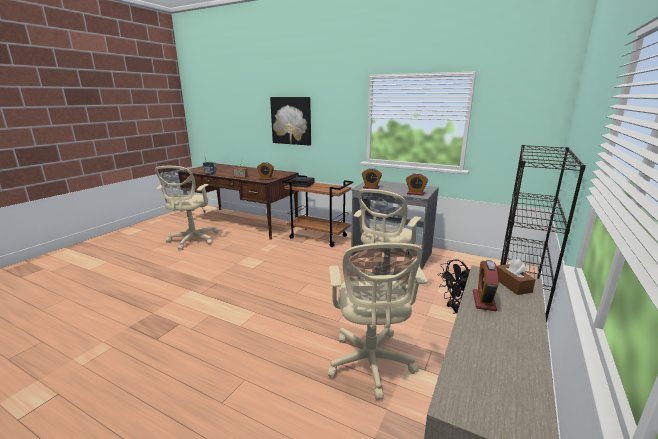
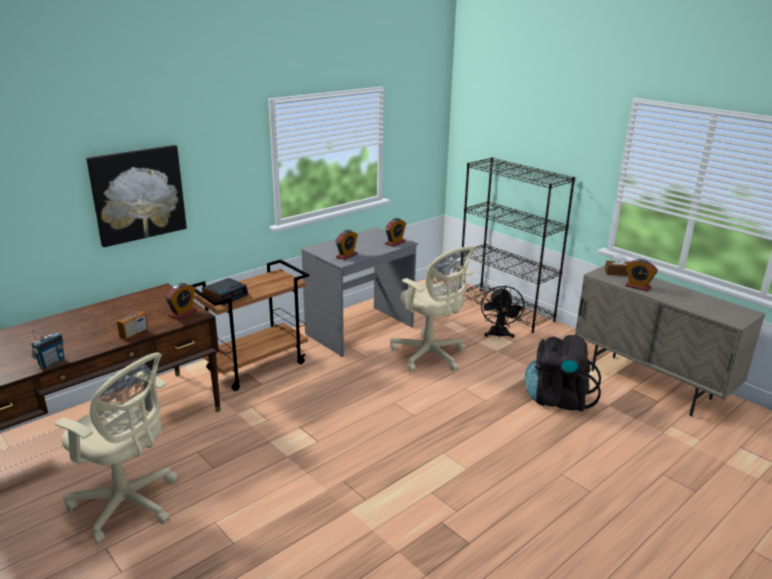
camera: 70 degrees left, 5 degrees up
(371, 365) = (558, 399): beige office chair -> black backpack

